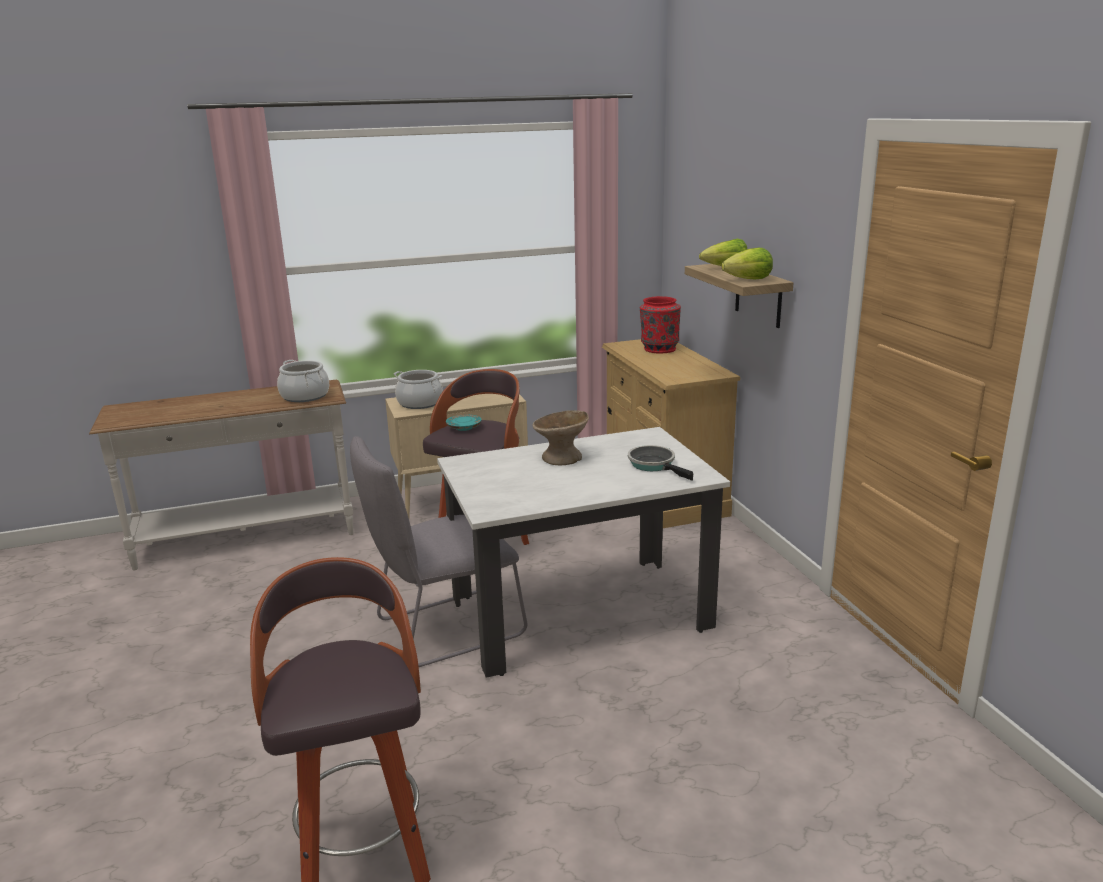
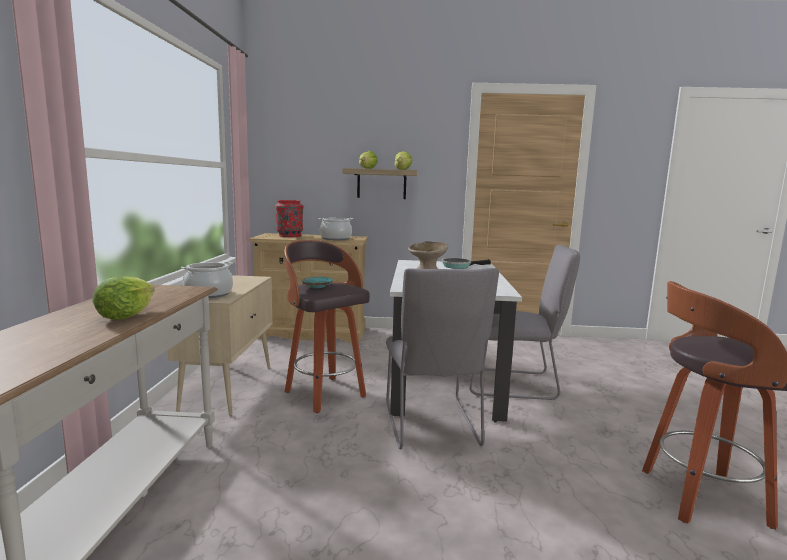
camera: 70 degrees left, 10 degrees down
(236, 406) = (125, 316): none -> lettuce
(305, 396) = (166, 294): cooking pot -> cooking pot (335, 239)
(623, 673) = (514, 384): none -> grey chair

